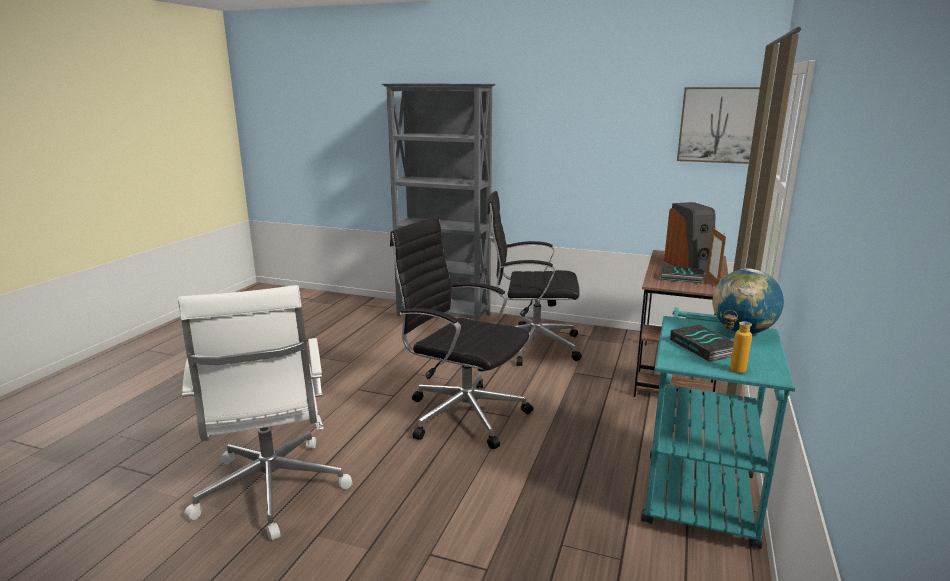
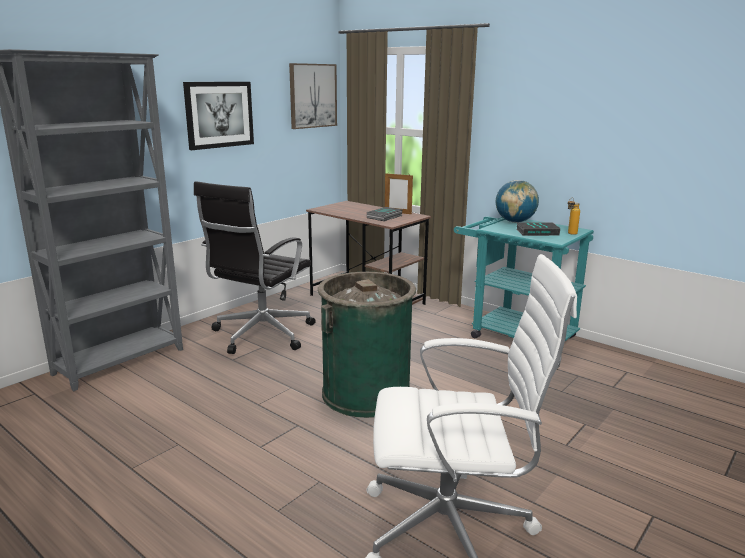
camera: 70 degrees left, 0 degrees up
(462, 414) = (366, 393): black office chair -> green trash can
(582, 137) = (219, 114): none -> picture
(689, 266) = (360, 210): speaker -> none

